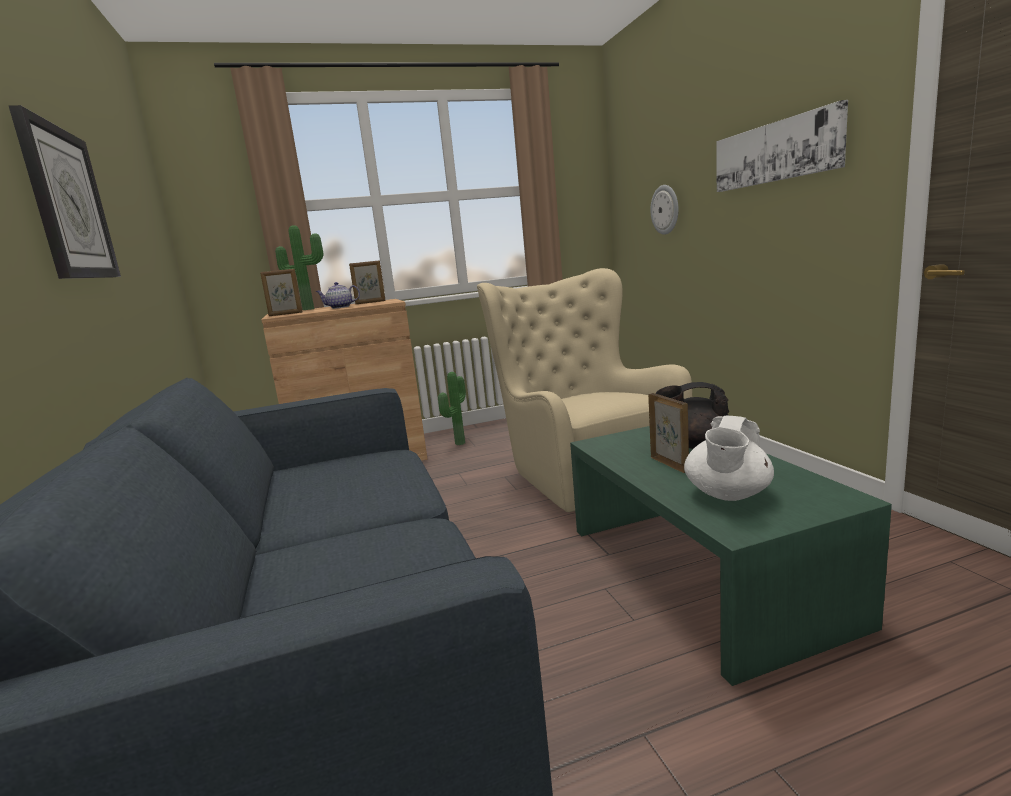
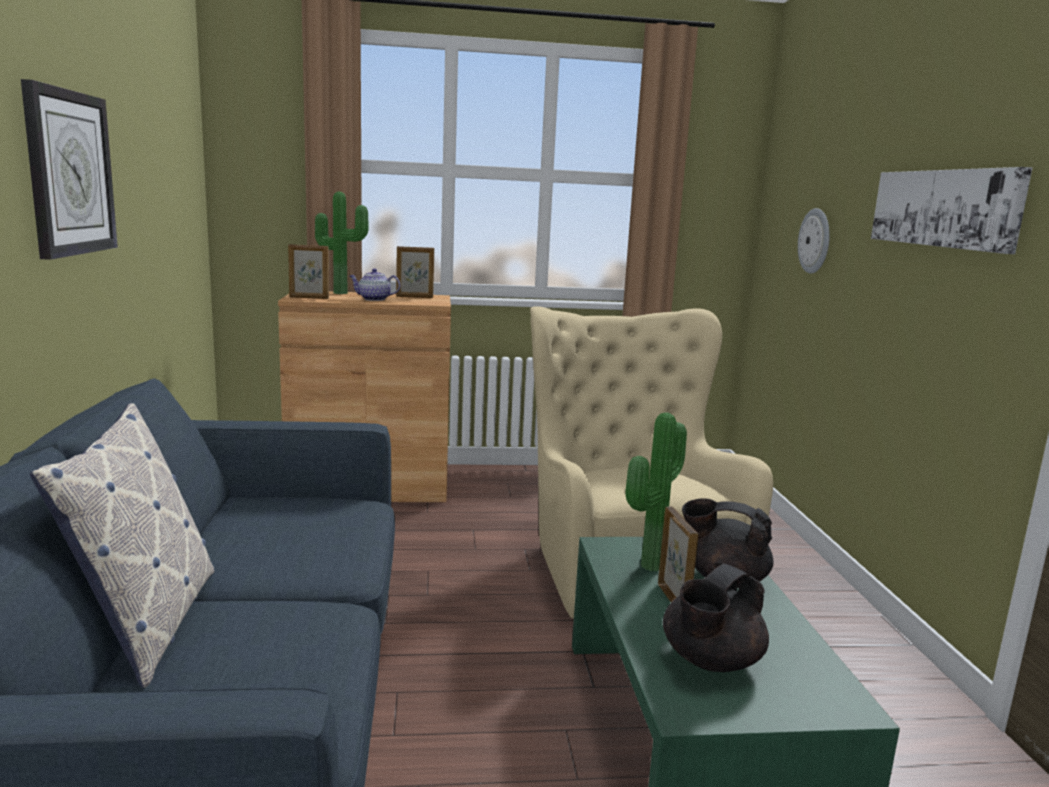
camera: 10 degrees right, 0 degrees up
(255, 572) = (146, 624): none -> pillow
(458, 443) = (492, 488): potted plant -> potted plant (647, 564)
(727, 495) = (710, 661): white teapot -> black teapot

